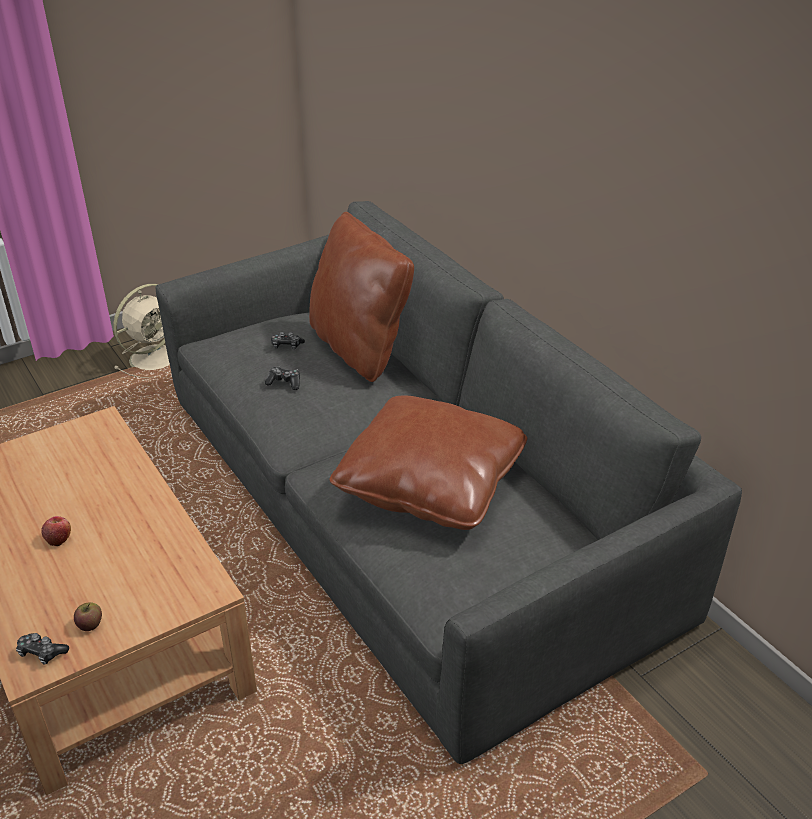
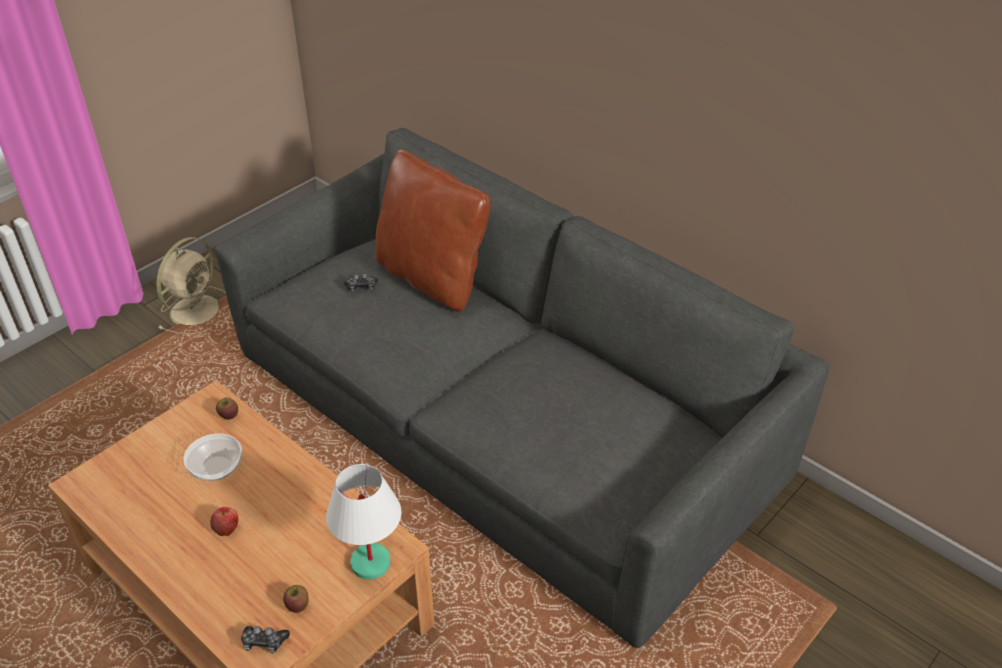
camera: 15 degrees left, 5 degrees up
(77, 482) = (217, 467): none -> bowl
(110, 438) = (228, 415): none -> apple
(178, 601) = (370, 564): none -> white table lamp
(284, 382) = (375, 326): game controller -> none
(430, 483) = (552, 403): brown pillow -> none

